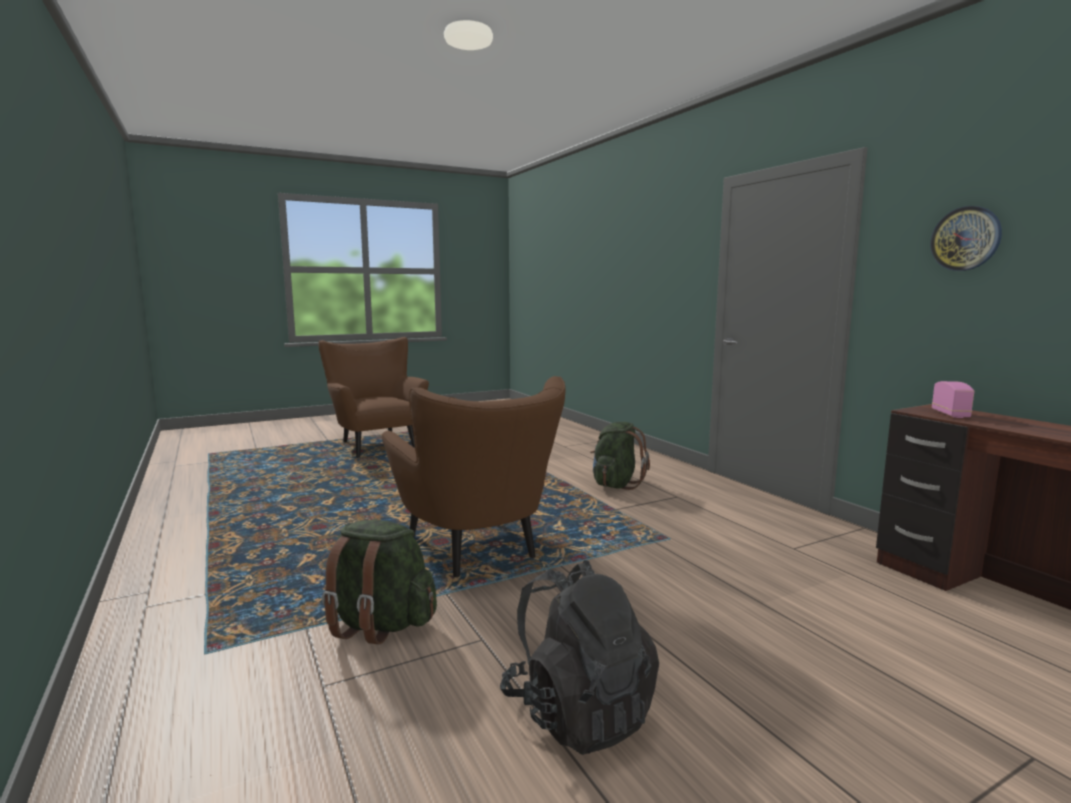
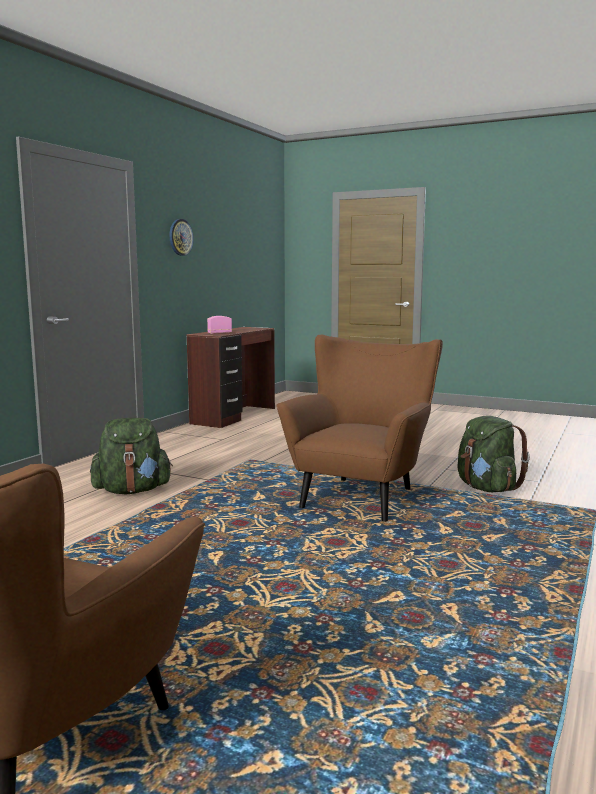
camera: 125 degrees left, 0 degrees up
(578, 713) = (449, 448): black backpack -> none

